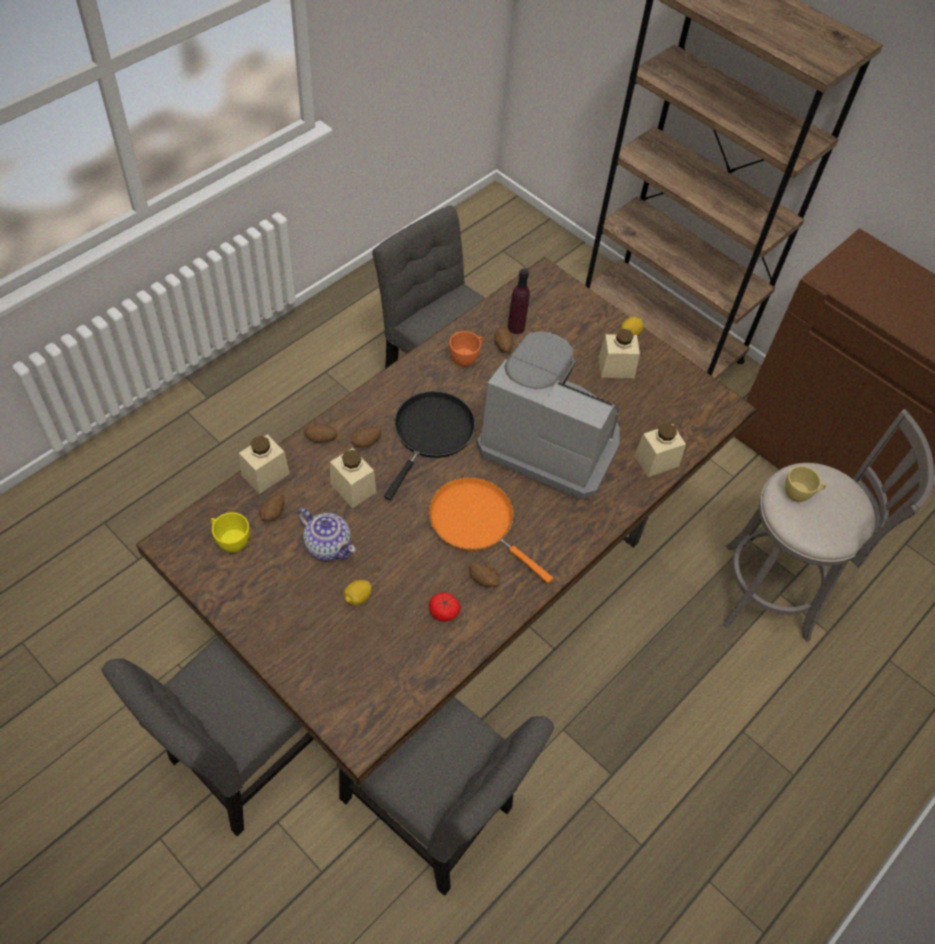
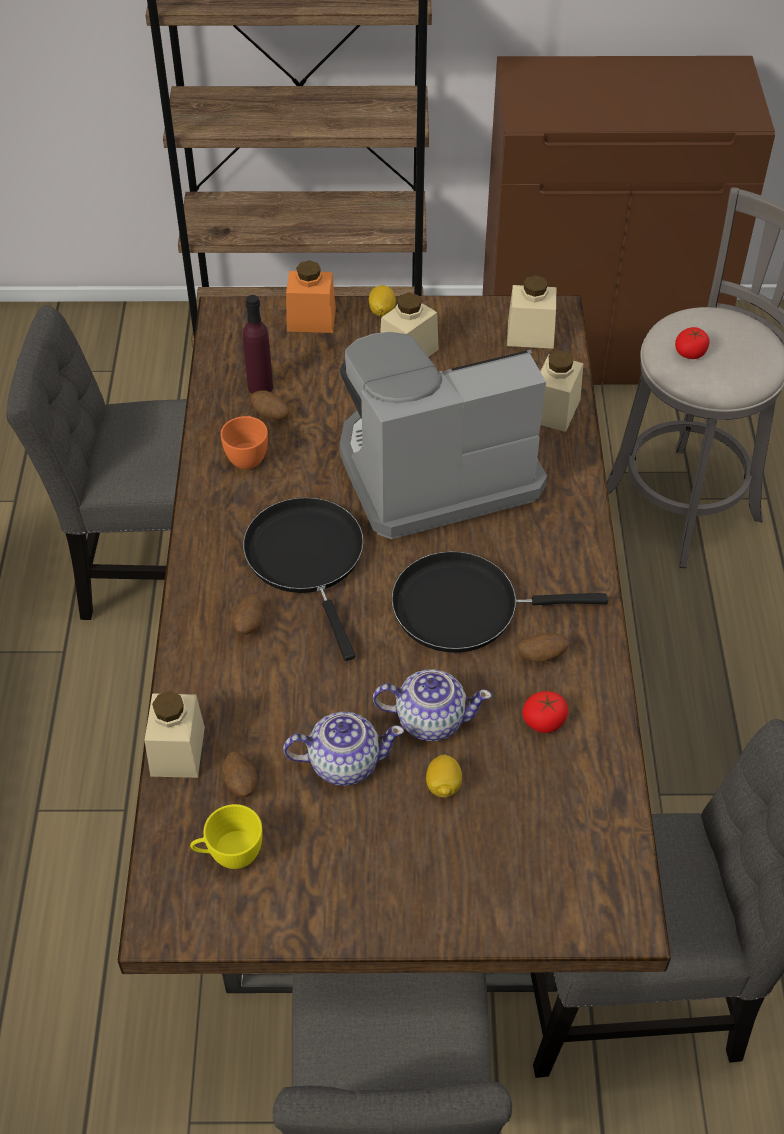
camera: 40 degrees left, 5 degrees down
(321, 439) = (194, 662): potato -> none
(353, 488) = (295, 682): beige jar -> beige jar (530, 335)
(391, 561) = (430, 719): none -> teapot
(476, 522) = (464, 607): orange frying pan -> black frying pan
(586, 311) = (311, 320): none -> orange jar
(799, 494) = (690, 352): yellow cup -> tomato

